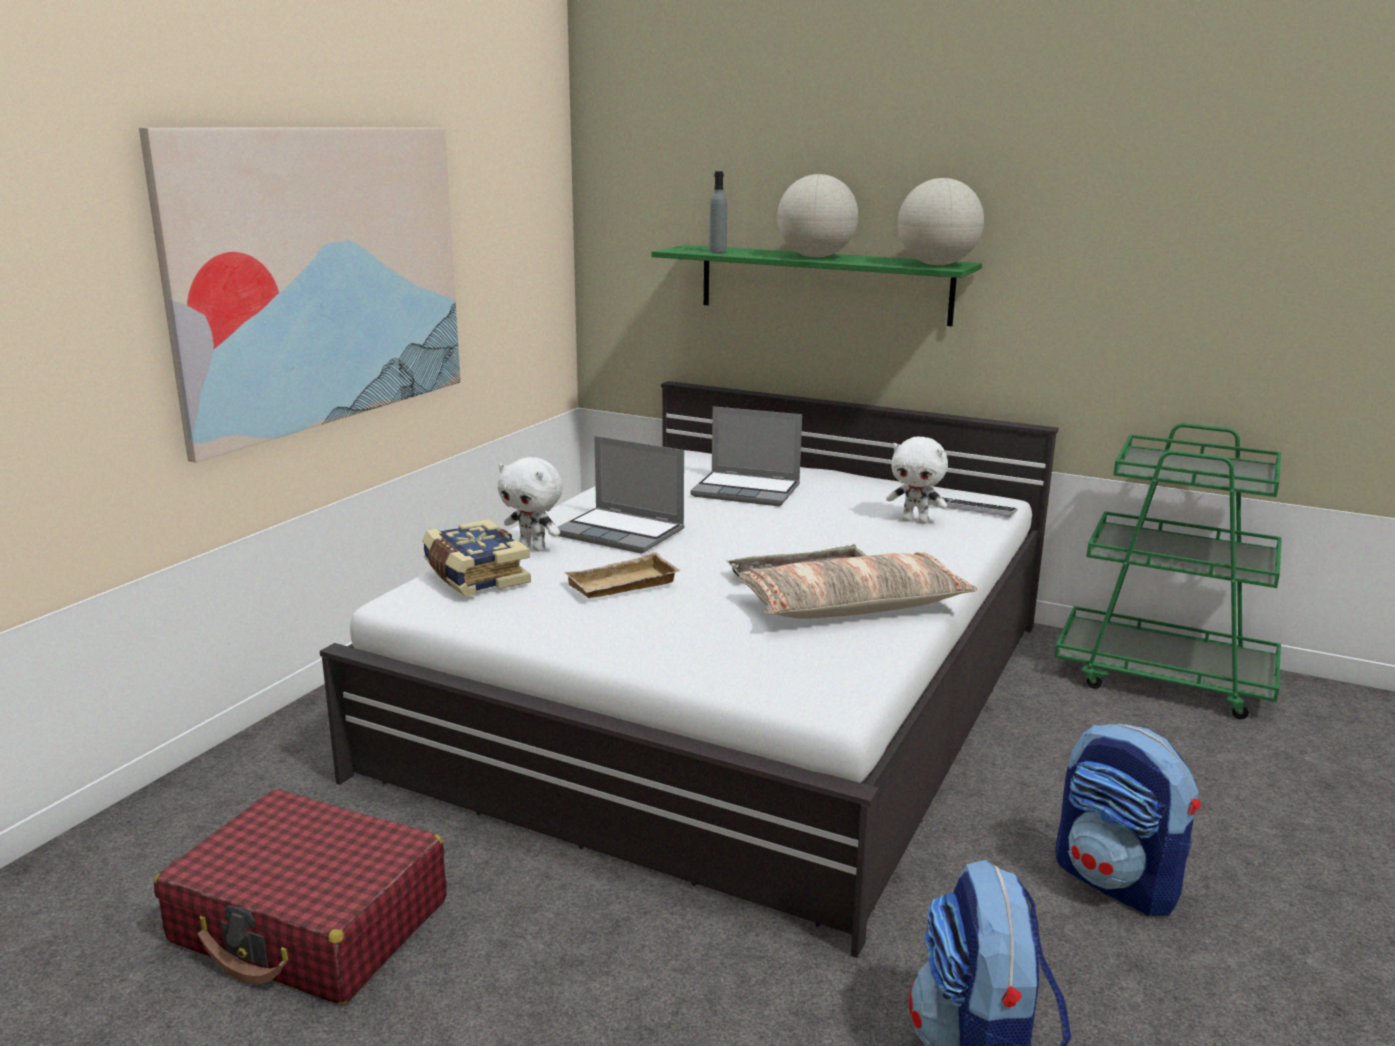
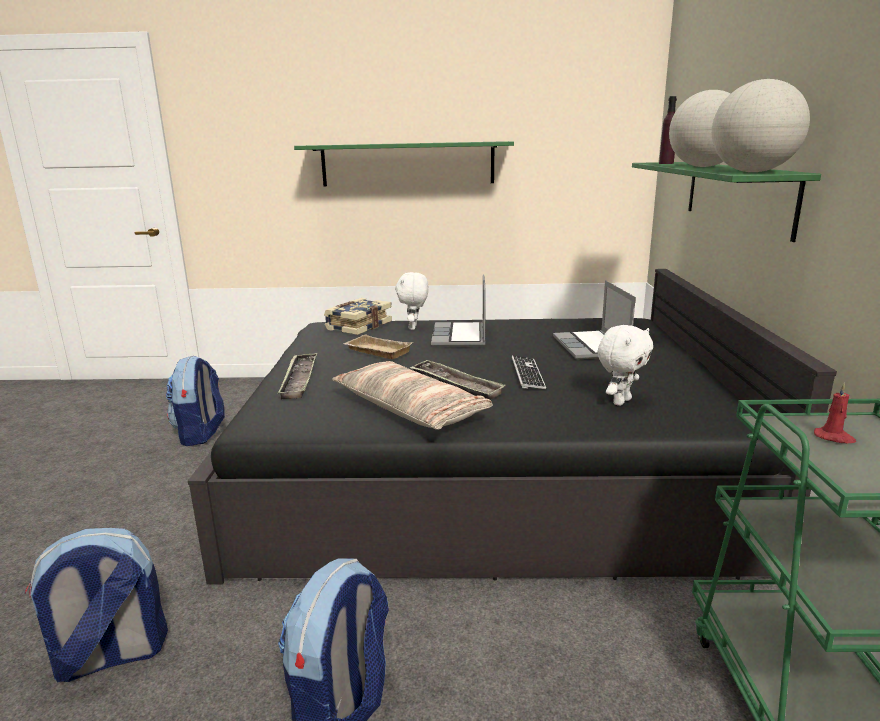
camera: 65 degrees right, 0 degrees up
(311, 922) = (201, 434): red suitcase -> backpack
(323, 277) = (407, 164): picture -> green shelf
(680, 649) = (299, 380): none -> tray
(717, 251) = (666, 163): grey bottle -> purple bottle
(735, 693) = (486, 470): white bed -> black bed
(915, 521) = (620, 401): white plush toy -> white plush toy turned 135 degrees counterclockwise
(965, 507) = (692, 413): keyboard -> keyboard (527, 374)
(1167, 465) = (834, 437): none -> red candle

